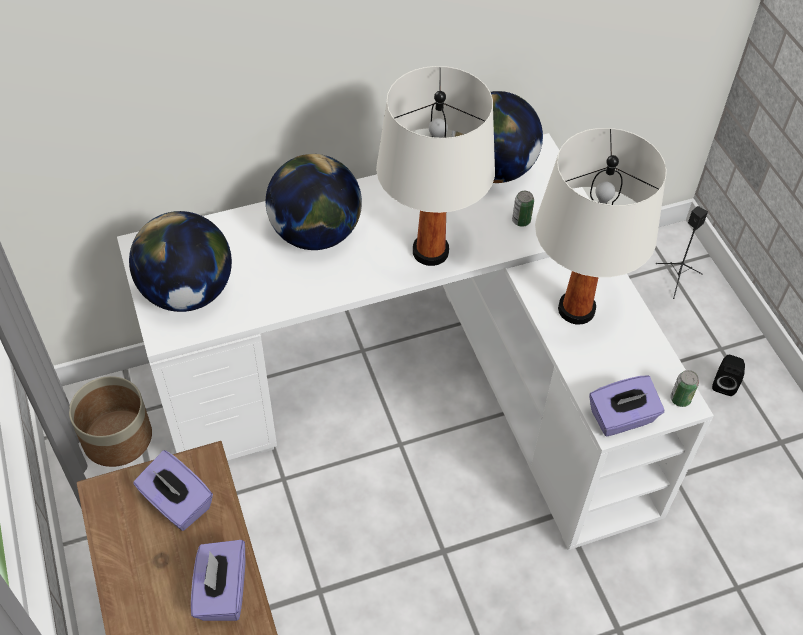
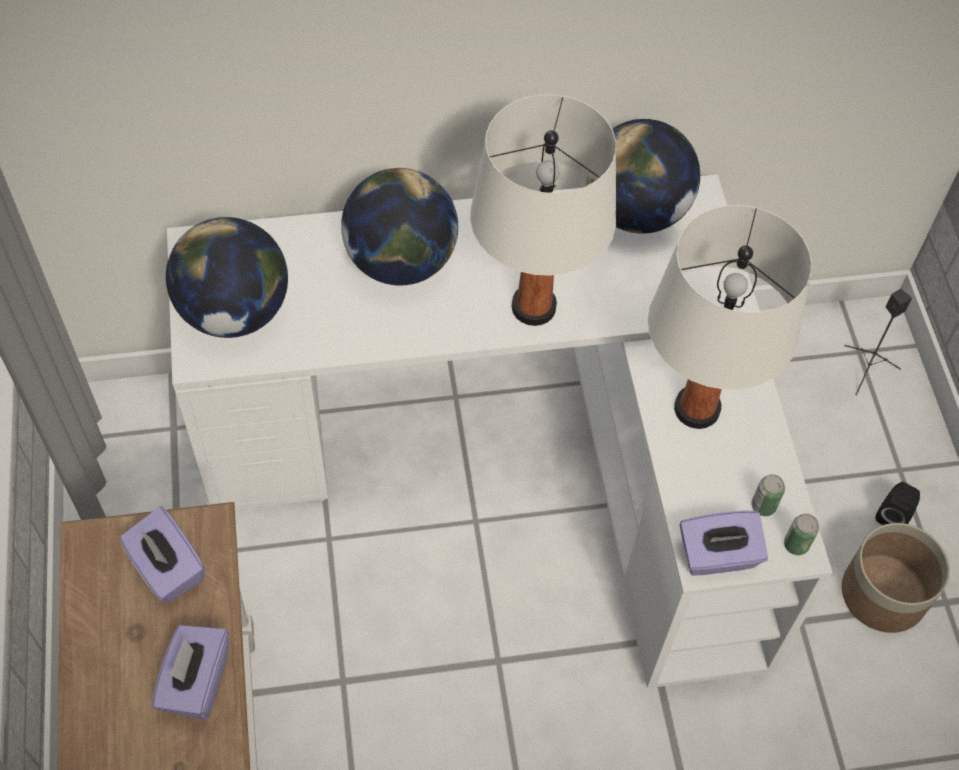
camera: 10 degrees right, 5 degrees up
(118, 437) = (148, 454): planter -> planter (884, 593)
(521, 221) = (654, 285): can -> can (763, 506)

